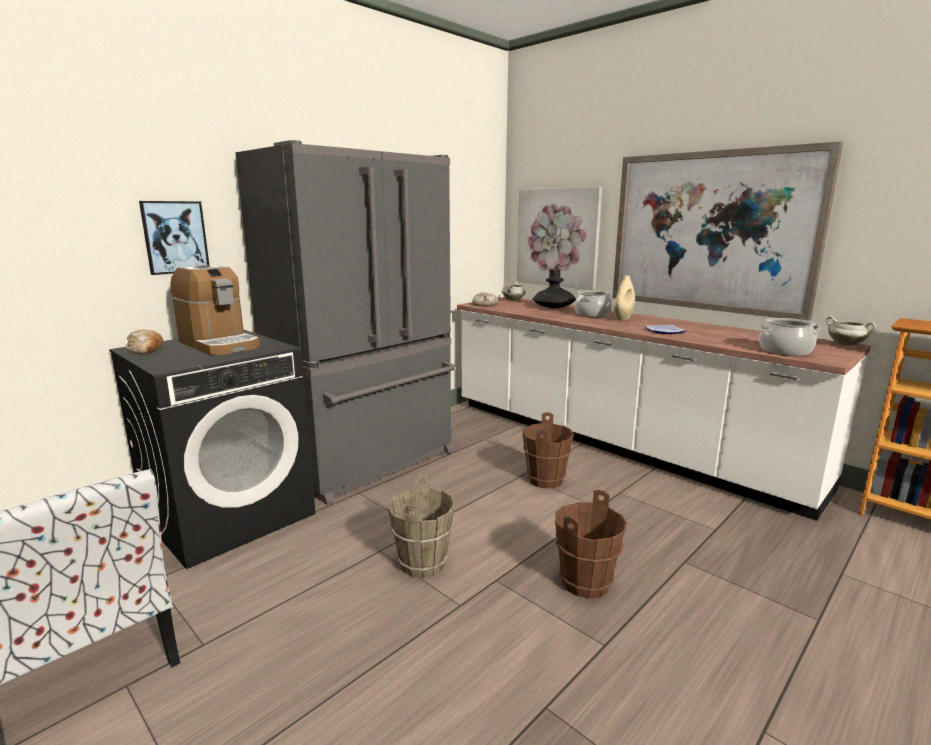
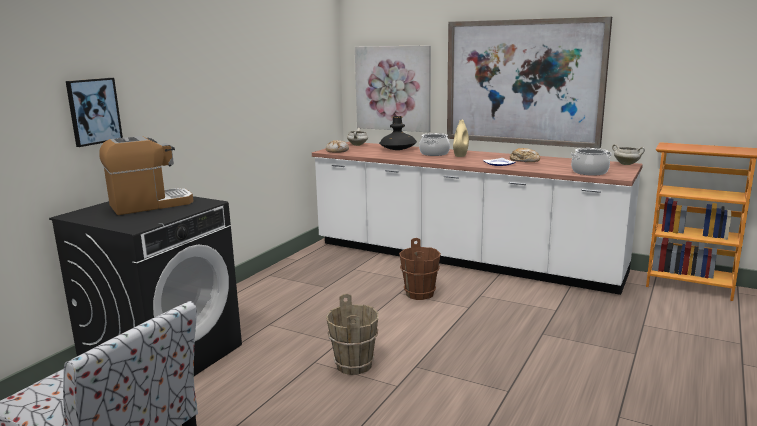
camera: 15 degrees left, 0 degrees up
(145, 350) = (88, 215): bread -> bread (524, 160)
(219, 344) = (150, 204): coffee machine -> coffee machine turned 60 degrees counterclockwise
(369, 462) = (262, 299): grey fridge -> none
(586, 583) = (480, 357): brown bucket -> none

